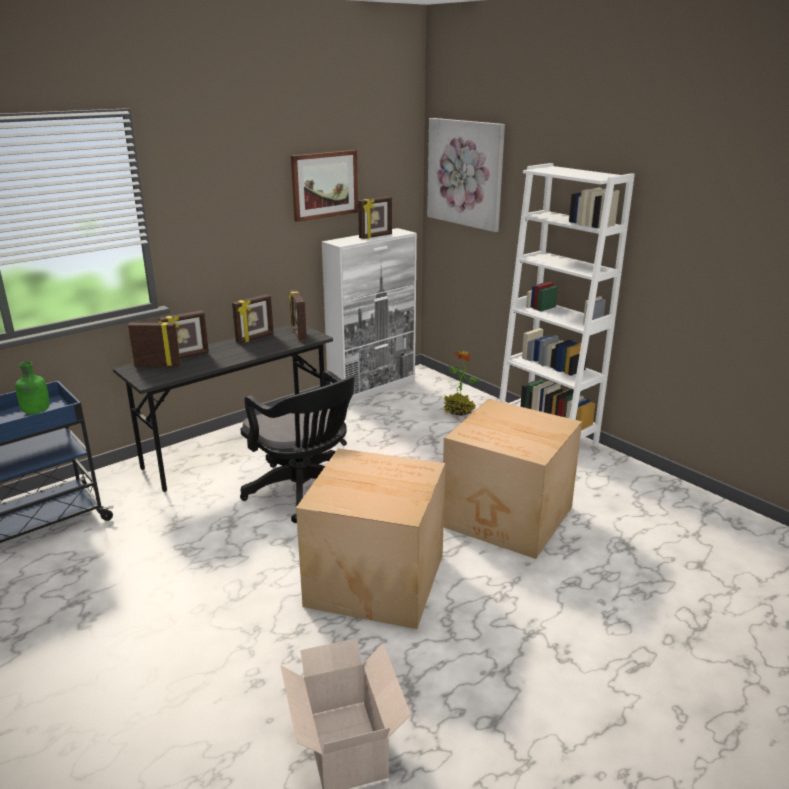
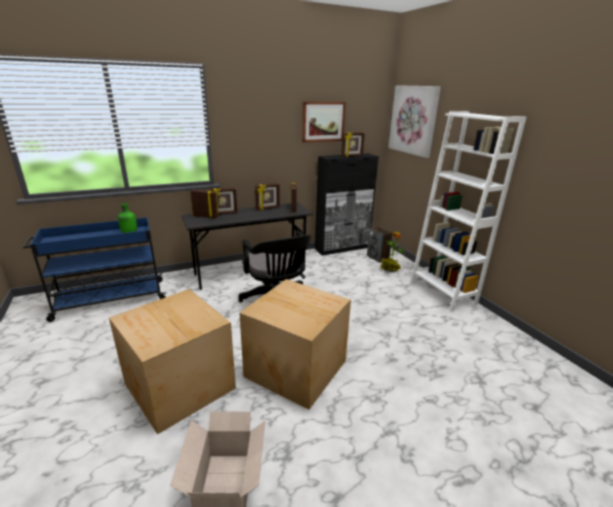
camera: 15 degrees right, 0 degrees up
(373, 387) = (342, 248): white cabinet -> black cabinet
(434, 395) = (378, 257): none -> speaker
(508, 518) = (399, 343): cardboard box -> cardboard box (179, 387)

